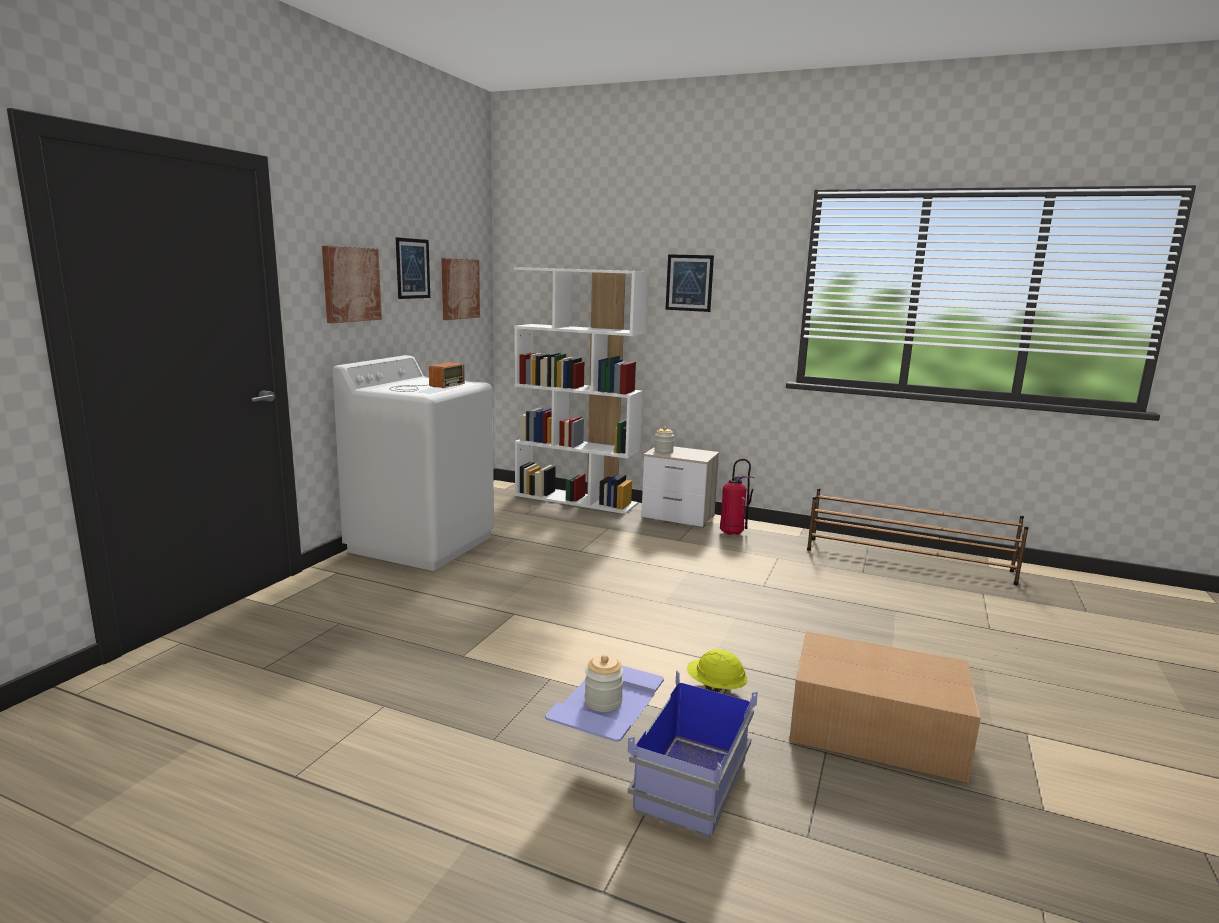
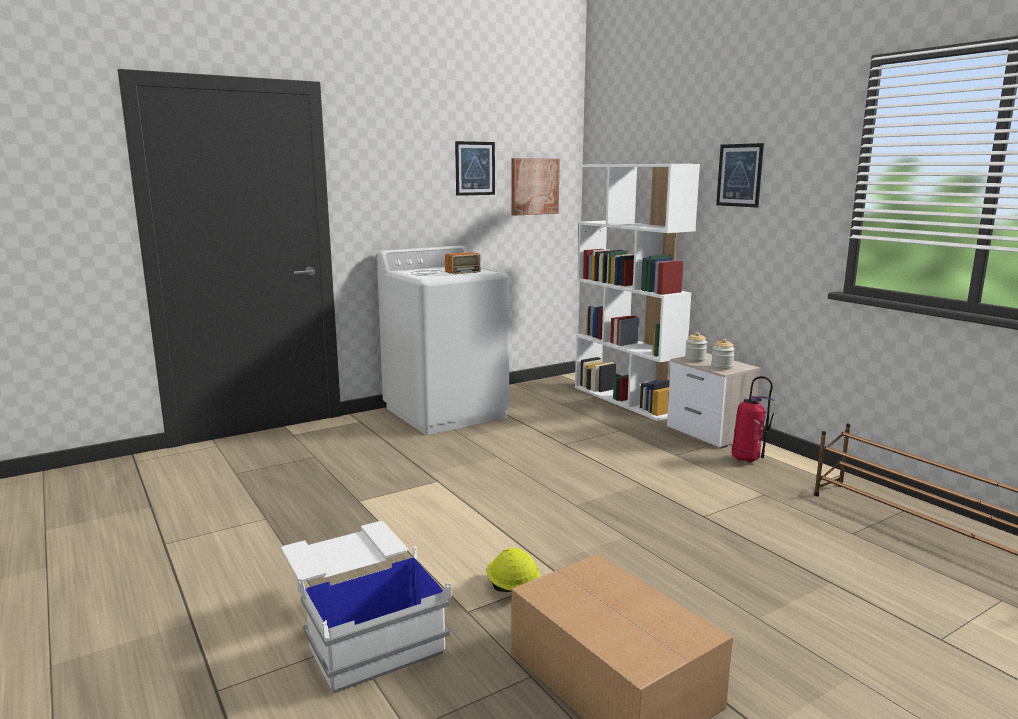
camera: 35 degrees right, 0 degrees up
(351, 284) = (402, 183): picture -> none
(603, 701) = (340, 552): jar -> jar (722, 367)
(648, 772) = (363, 628): blue storage box -> white storage box

